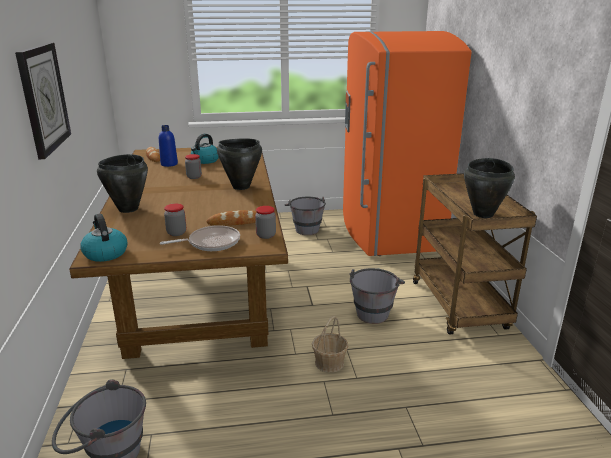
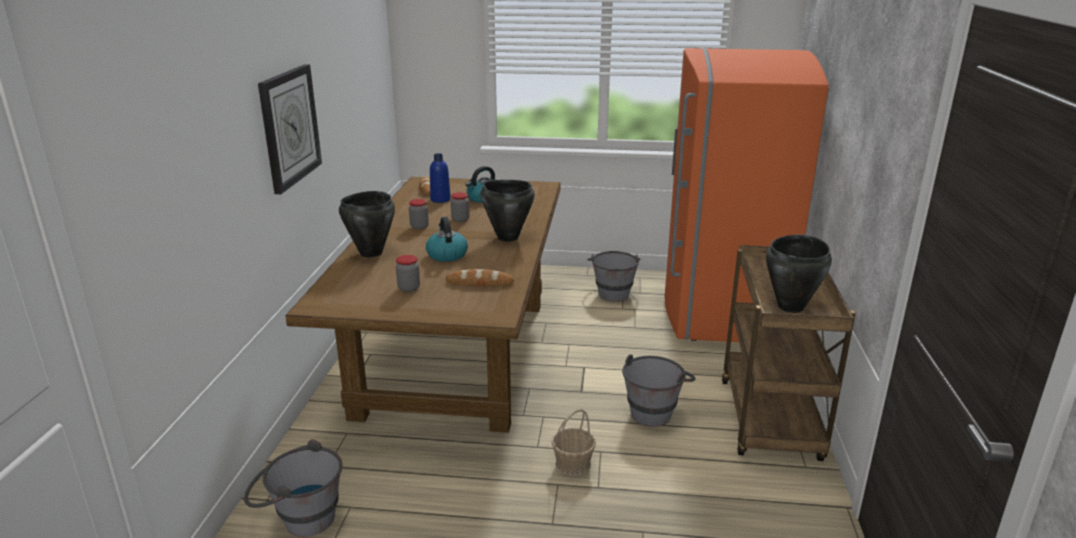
camera: 15 degrees right, 0 degrees up
(105, 253) = (326, 303): kettle -> kettle (446, 254)
(211, 243) = (439, 305): frying pan -> none
(266, 235) = (504, 303): jar -> jar (419, 227)

